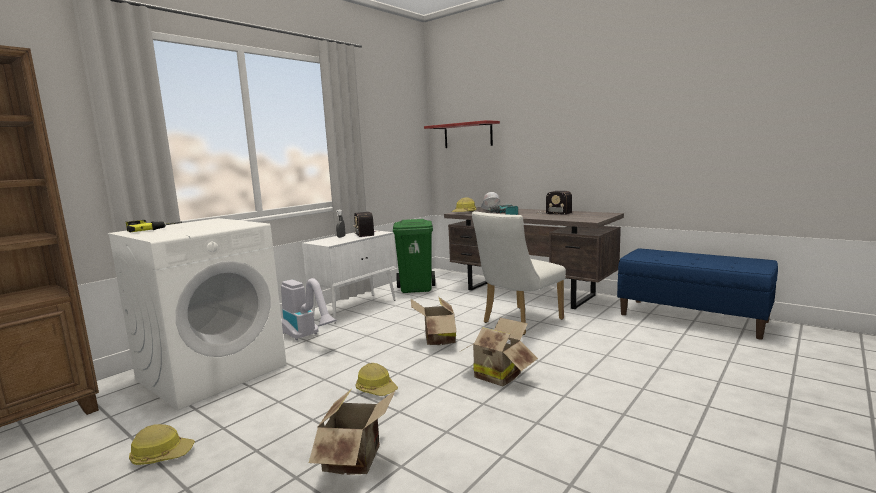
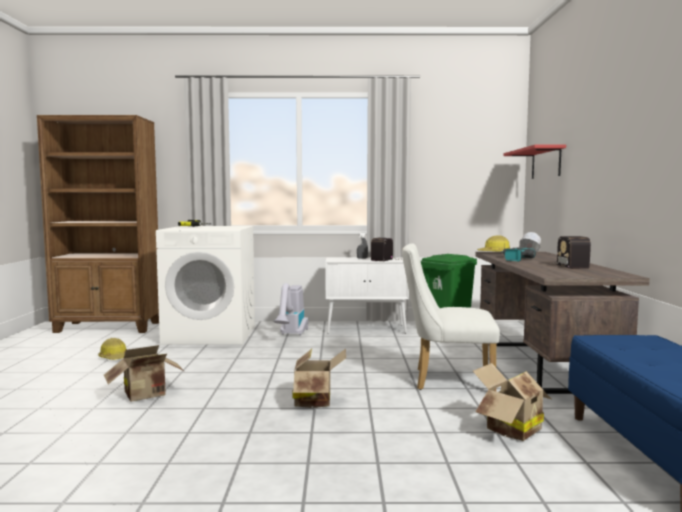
camera: 50 degrees right, 5 degrees down
(376, 389) = (240, 374): hard hat -> none
(437, 340) = (350, 366): cardboard box -> cardboard box (509, 429)

